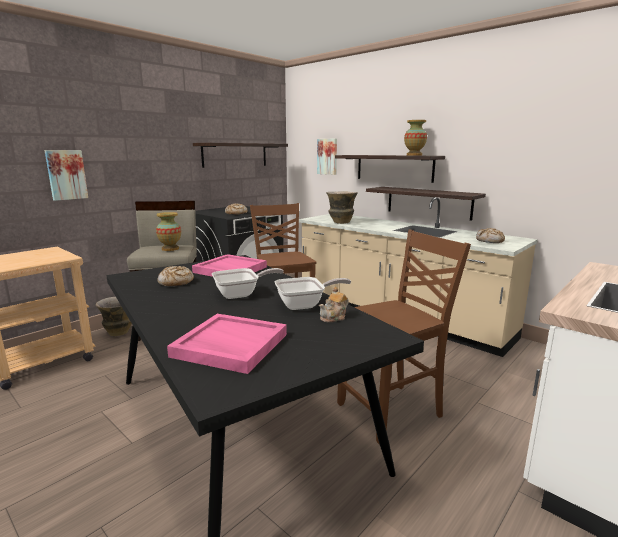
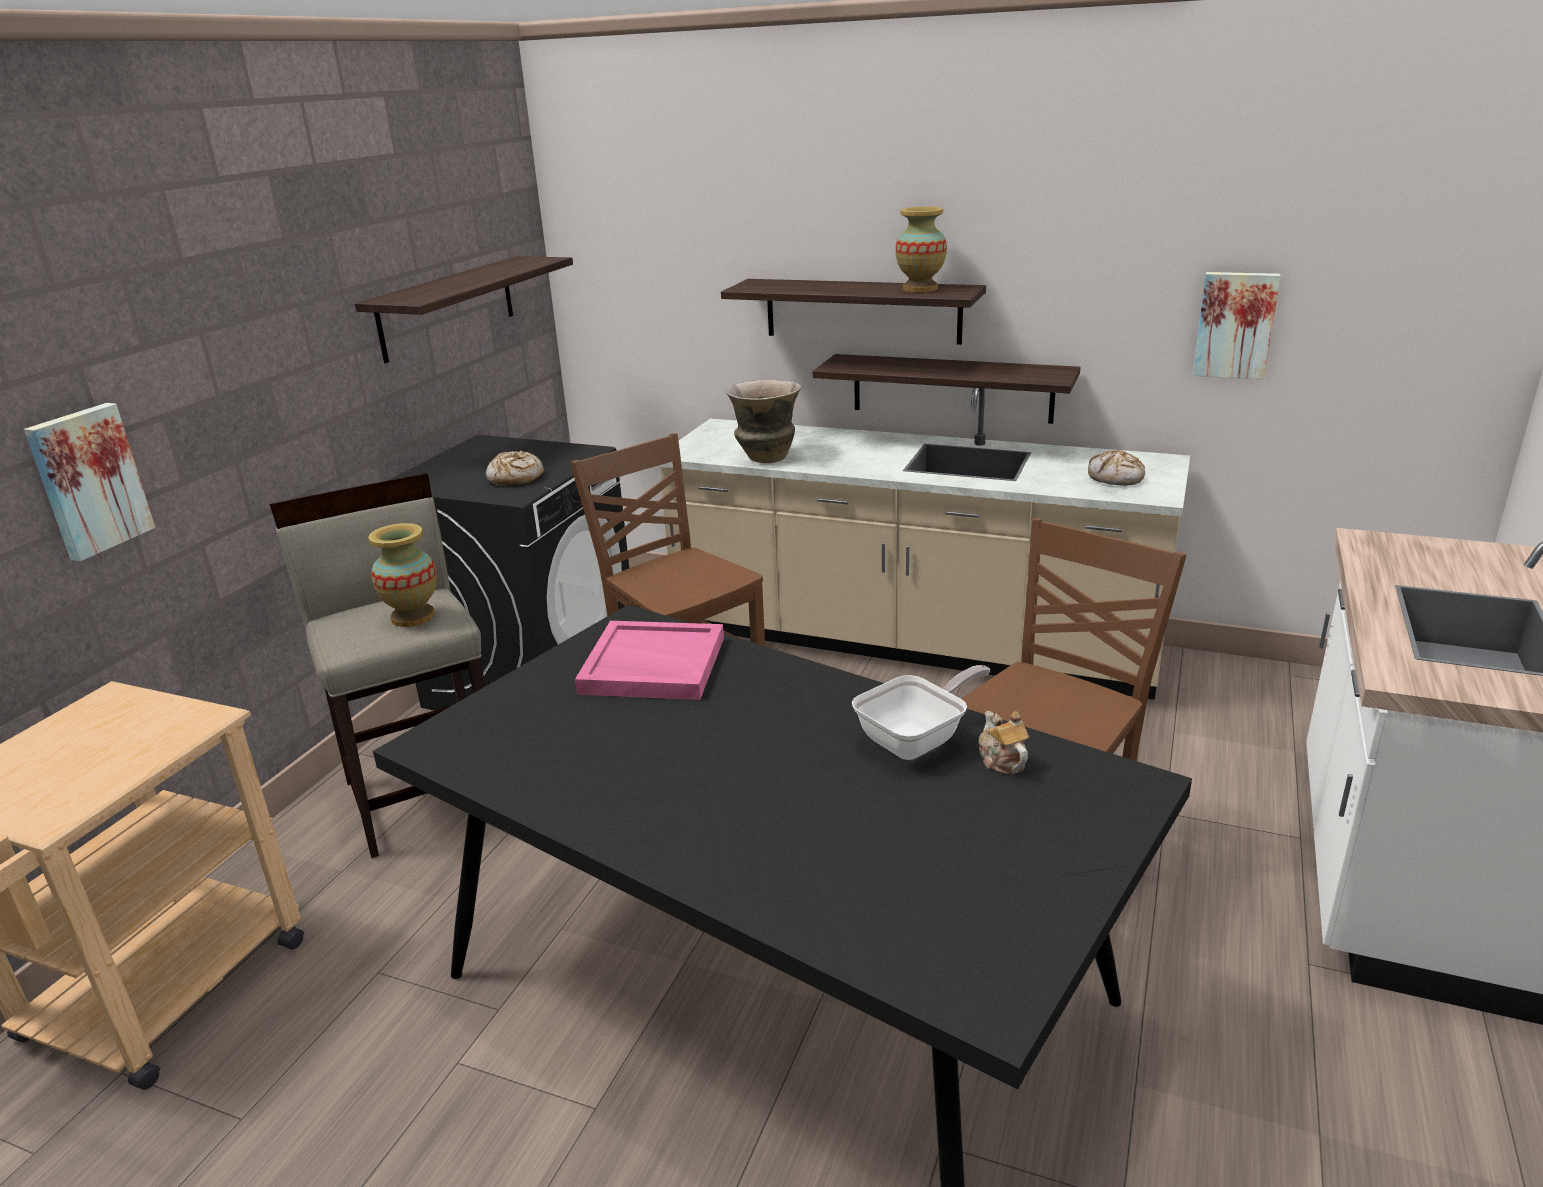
camera: 20 degrees left, 10 degrees up
(119, 332) = (300, 846): vase -> none
(176, 282) = (577, 735): bread -> none
(229, 345) = (890, 886): pink tray -> none
(241, 294) = (762, 739): frying pan -> none
(327, 156) = (677, 281): picture -> picture (1235, 325)
(334, 317) = (1001, 760): teapot -> teapot turned 135 degrees clockwise

